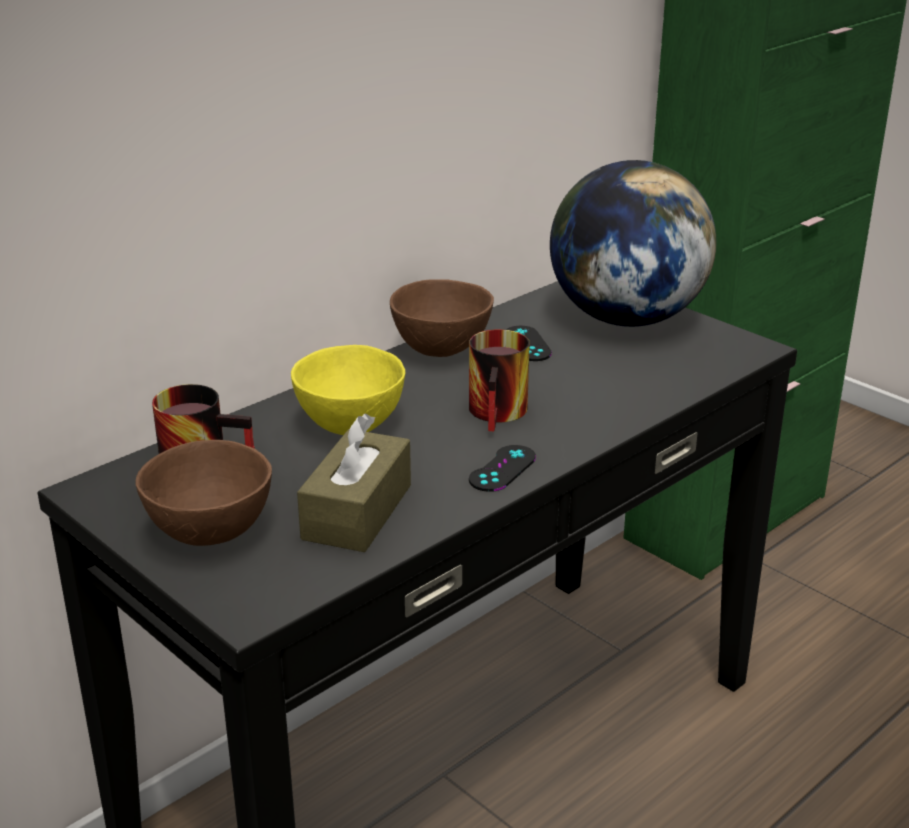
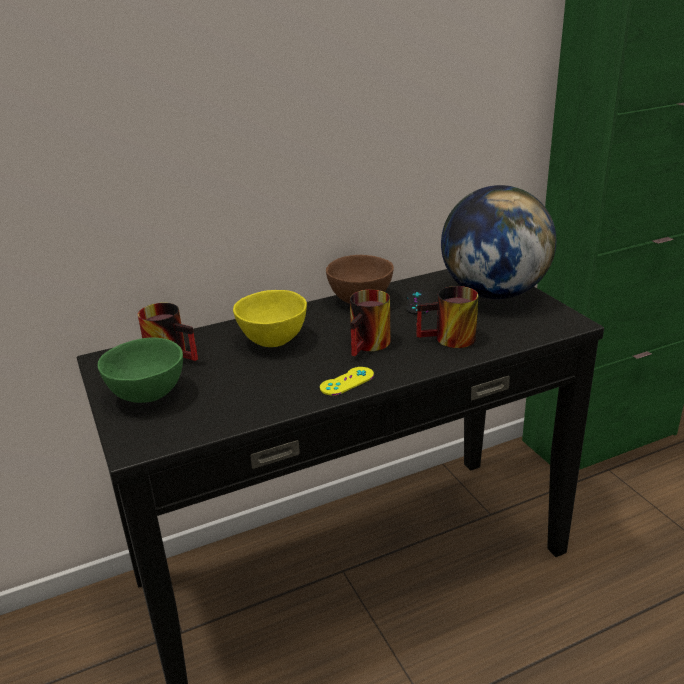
camera: 20 degrees right, 0 degrees up
(212, 533) = (148, 396): brown bowl -> green bowl
(357, 512) = (239, 395): brown tissue box -> none
(502, 469) = (347, 381): black game controller -> yellow game controller
(607, 392) = (449, 340): none -> mug

